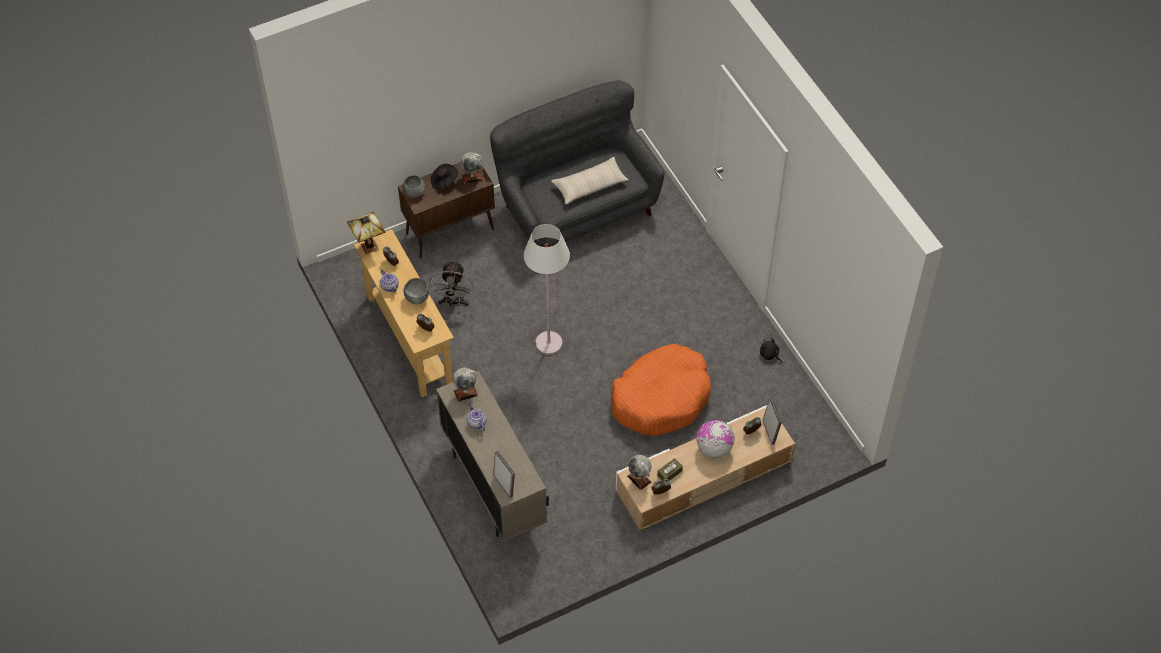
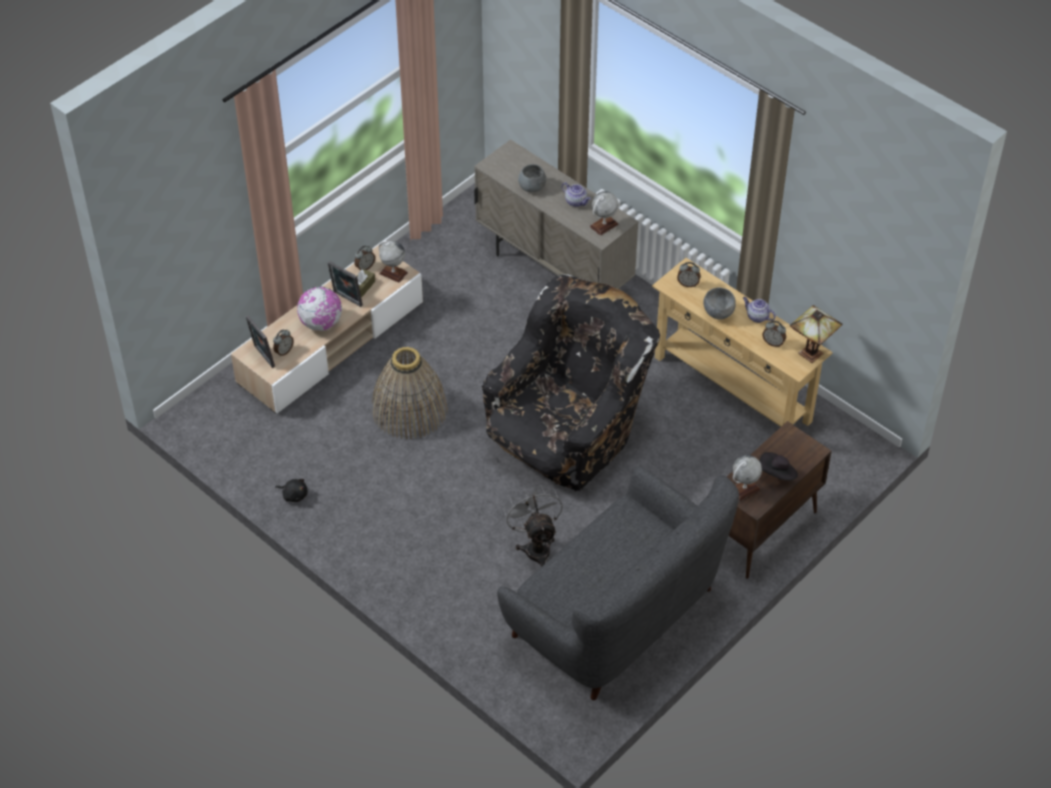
camera: 160 degrees right, 5 degrees down
(414, 192) = (805, 448): grey bowl -> grey bowl (532, 187)
(453, 302) = (706, 446): grey fan -> grey fan (536, 546)
(504, 484) = (517, 157): picture frame -> picture frame (346, 300)
(548, 343) = (568, 432): white floor lamp -> black armchair
(590, 185) = (594, 563): beige pillow -> none
(661, 398) = (409, 409): orange dog bed -> basket

